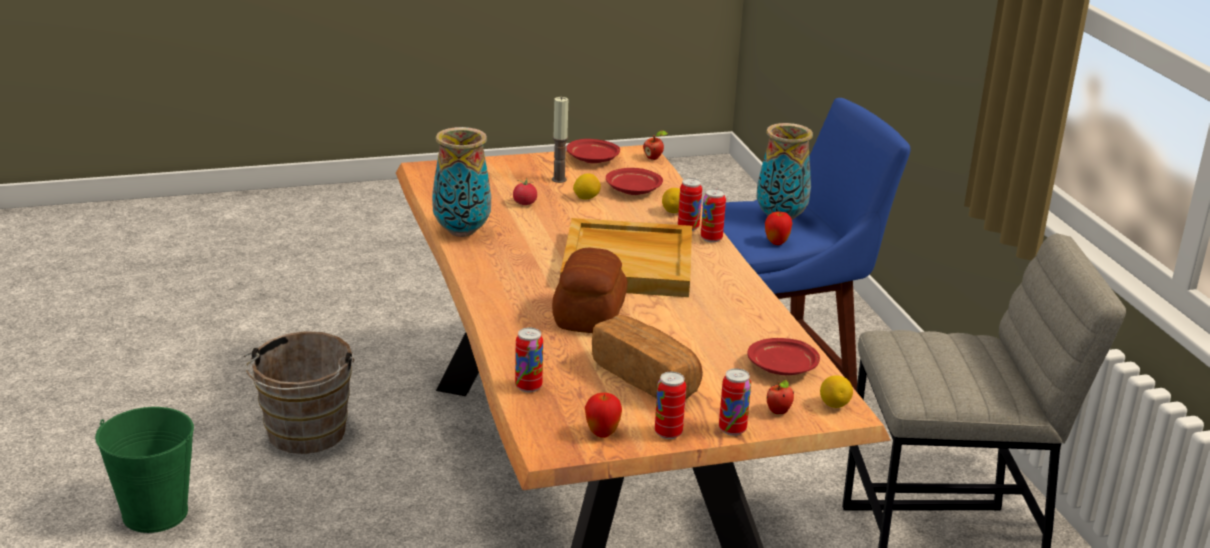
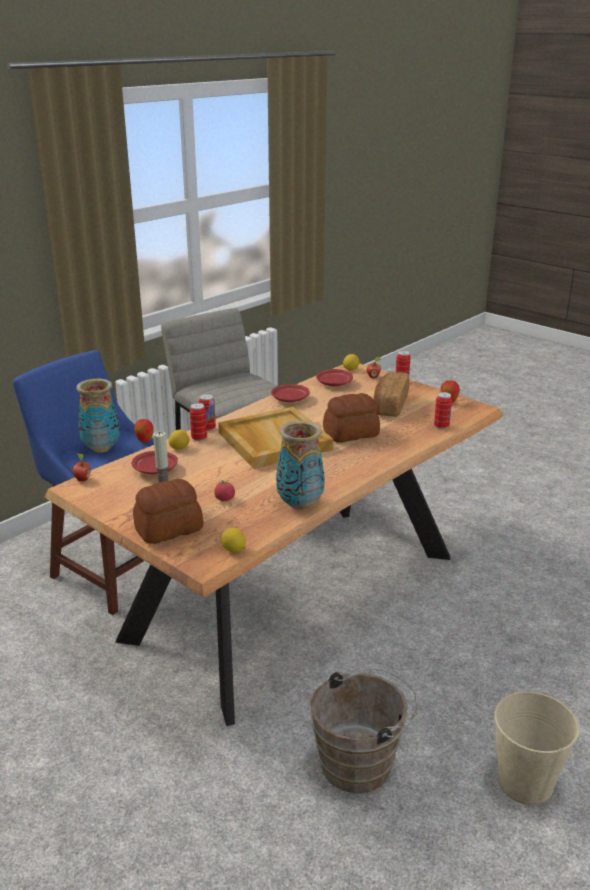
camera: 120 degrees left, 0 degrees up
(155, 513) = (524, 782): green bucket -> beige bucket
(504, 169) = (167, 529): none -> bread
(586, 198) = (188, 481): lemon -> lemon (233, 550)
(593, 159) = (108, 500): red plate -> red plate (290, 399)
(668, 433) = (425, 391): can -> none

